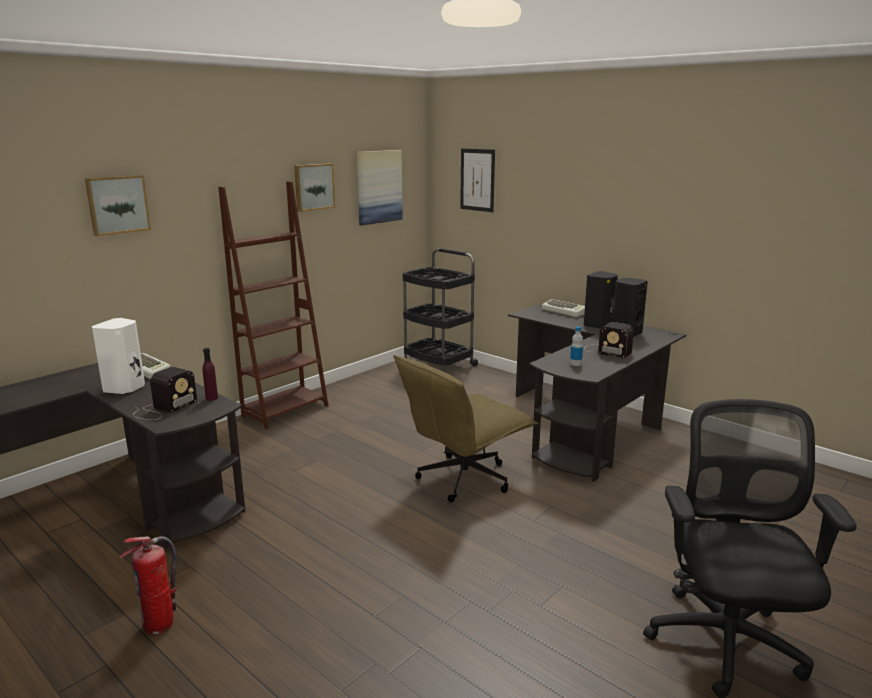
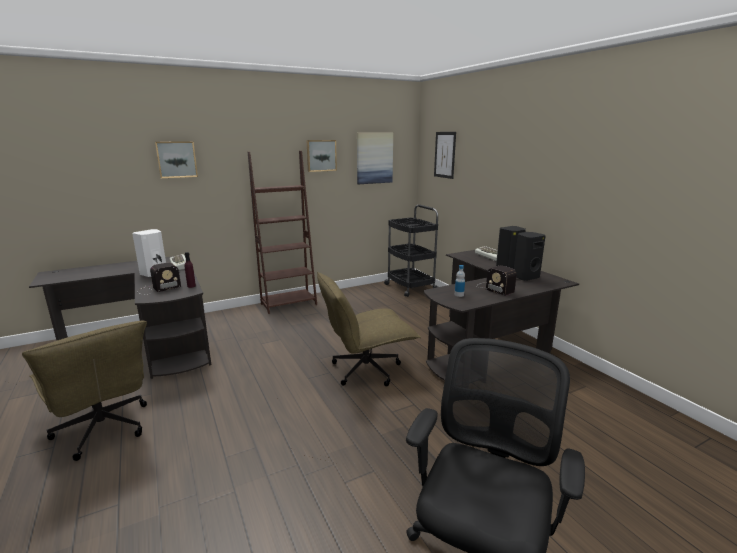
camera: 20 degrees right, 0 degrees up
(159, 624) = (102, 428): fire extinguisher -> beige office chair

